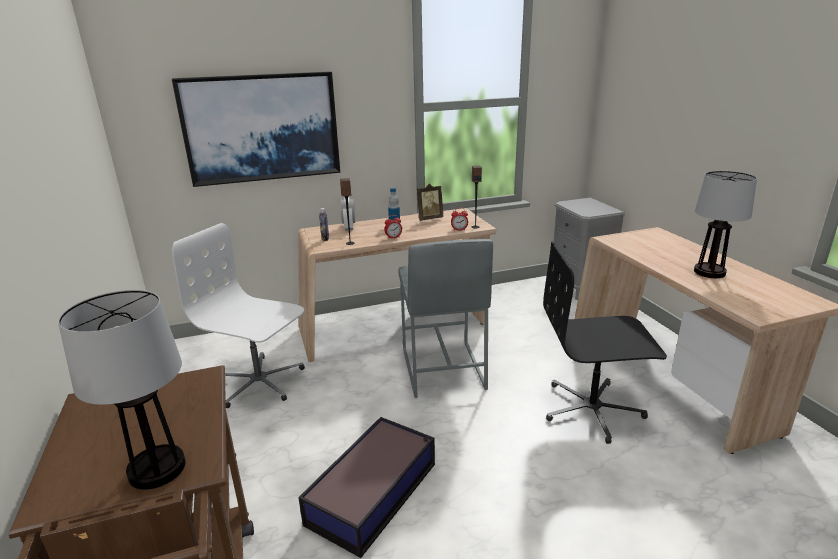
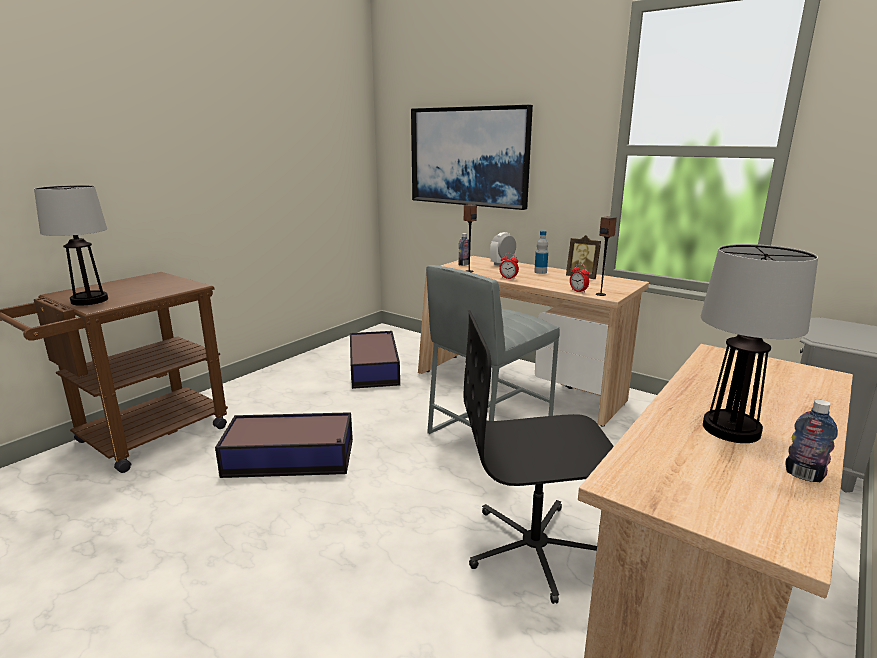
camera: 55 degrees right, 5 degrees down
(259, 382) = (374, 368): white office chair -> storage box
(592, 410) = (535, 548): black office chair -> black office chair turned 60 degrees counterclockwise
(760, 277) = (803, 475): none -> bottle

